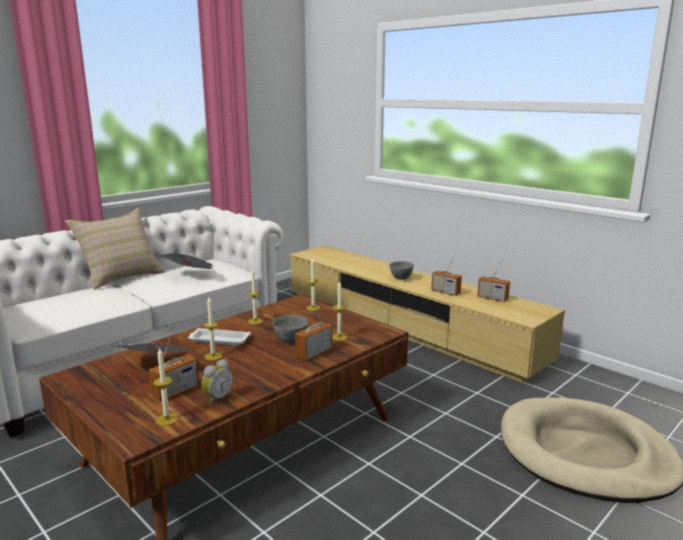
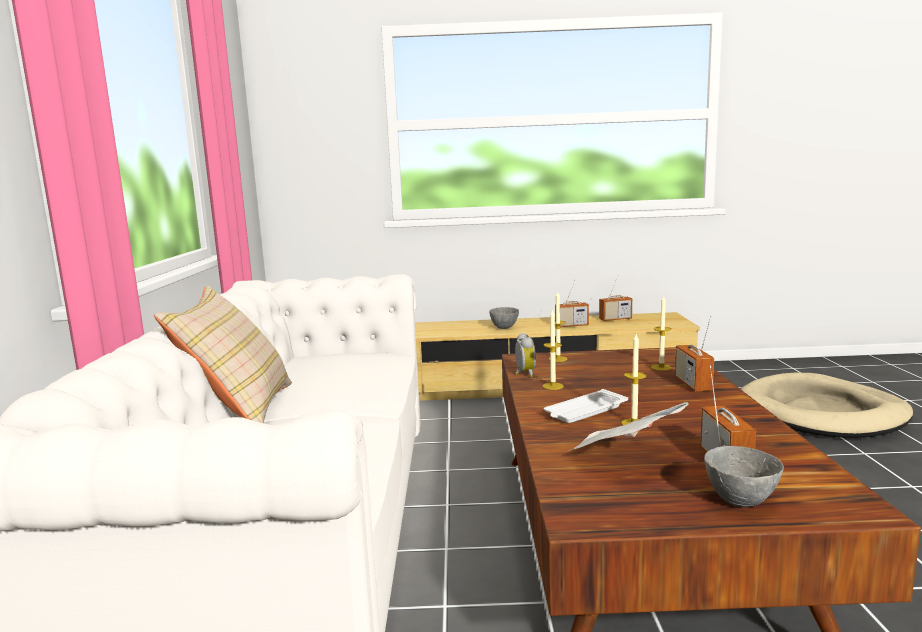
camera: 45 degrees left, 5 degrees down
(166, 419) = (809, 481): candle -> none
(191, 275) = (354, 371): newspaper -> none
(217, 398) = (770, 445): alarm clock -> alarm clock (523, 374)
(291, 341) = (641, 385): grey bowl -> grey bowl (739, 500)

